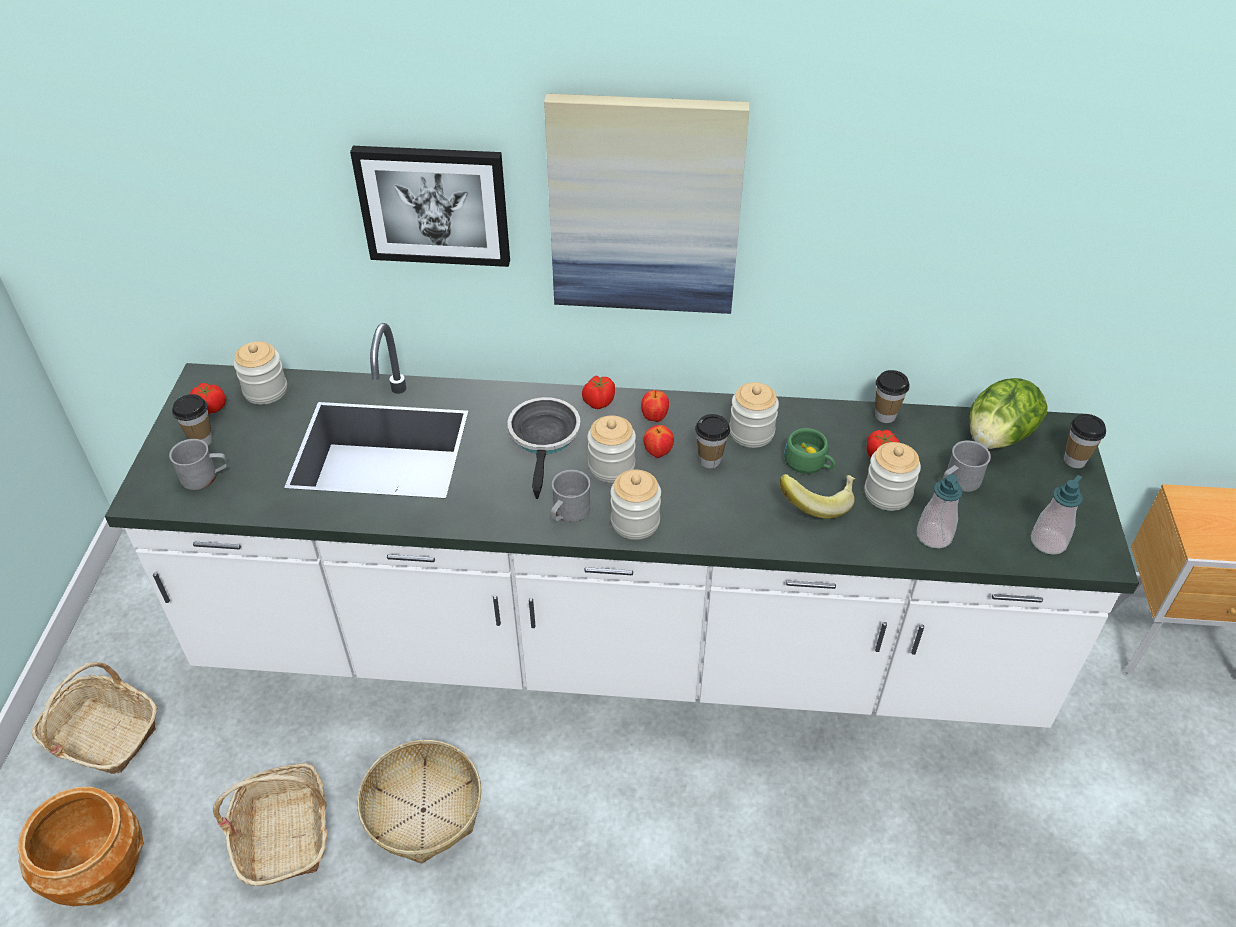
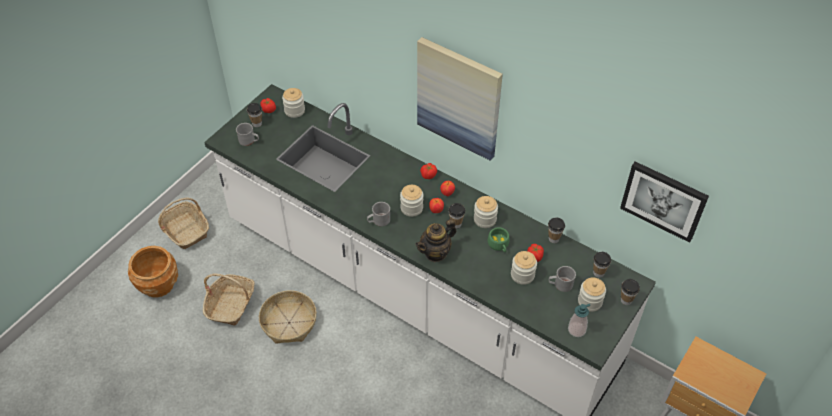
camera: 30 degrees right, 5 degrees up
(434, 204) = (375, 61): picture -> picture (663, 200)
(545, 439) = (393, 183): frying pan -> none
(635, 522) = (403, 237): jar -> jar (590, 301)
(714, 522) = (436, 252): none -> teapot
(817, 502) = (487, 264): banana -> none
(934, 536) = (526, 303): soap dispenser -> none
(997, 437) = (598, 273): lettuce -> cup

